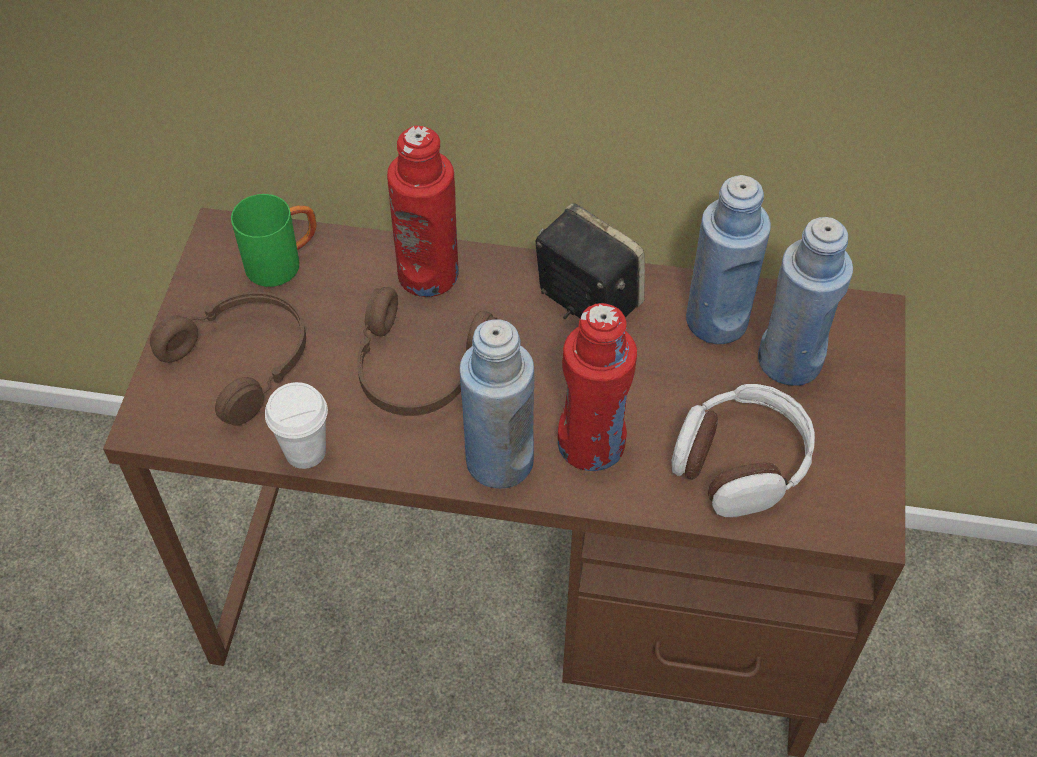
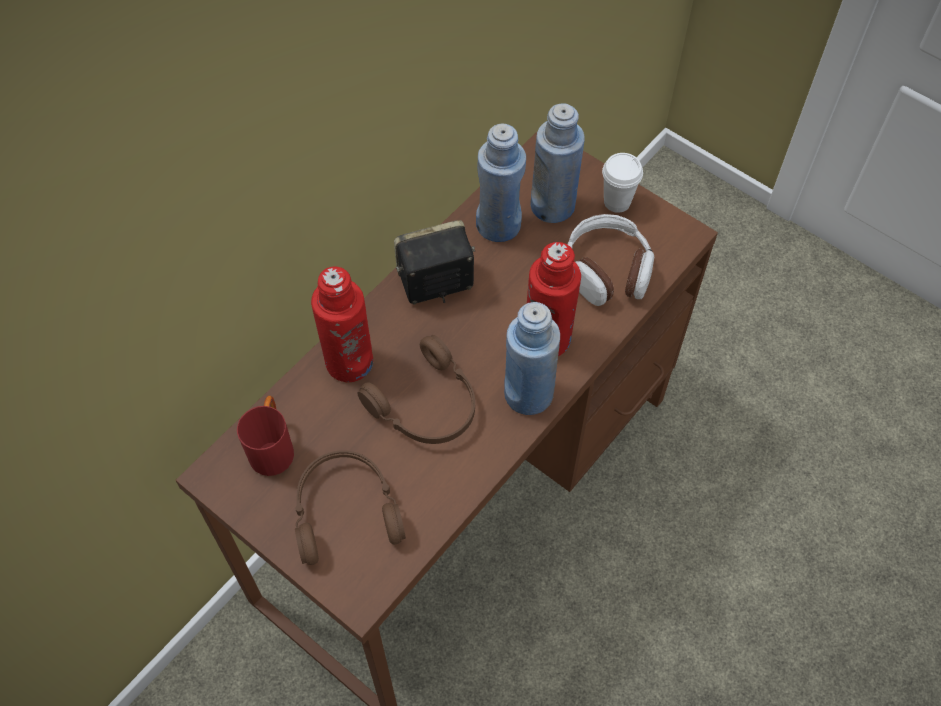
camera: 60 degrees left, 5 degrees up
(283, 262) = (272, 446): green mug -> red mug
(305, 451) = (449, 504): white cup -> white cup (617, 202)

